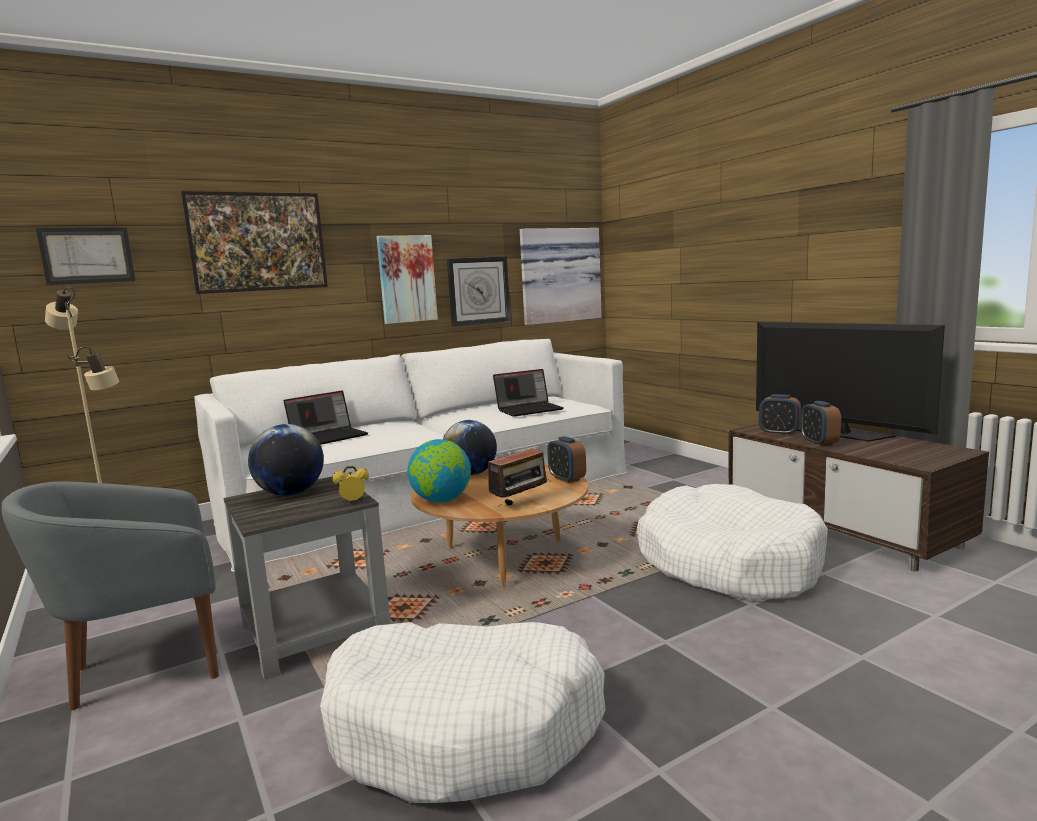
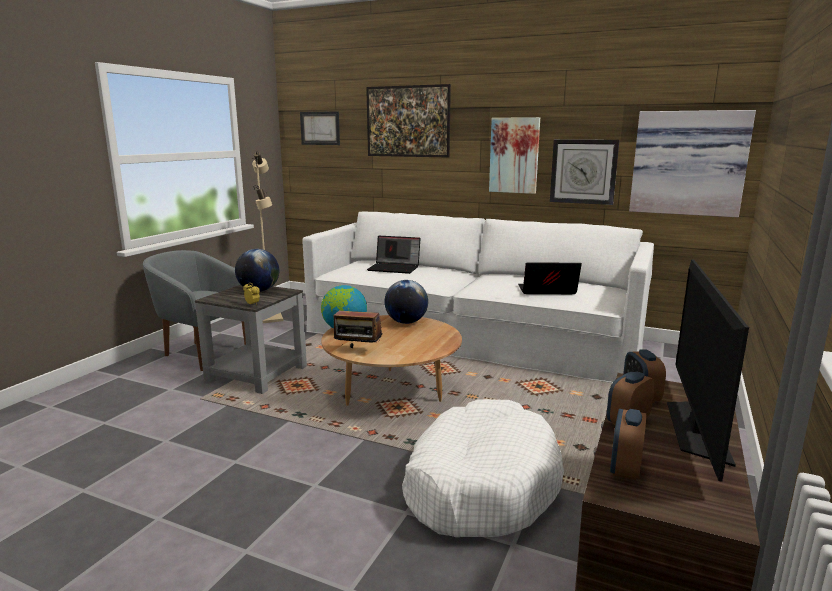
camera: 55 degrees right, 5 degrees up
(465, 727) = (181, 445): white dog bed -> none
(529, 409) = (546, 291): laptop -> laptop turned 150 degrees clockwise
(567, 479) = (428, 350): alarm clock -> alarm clock (625, 469)

